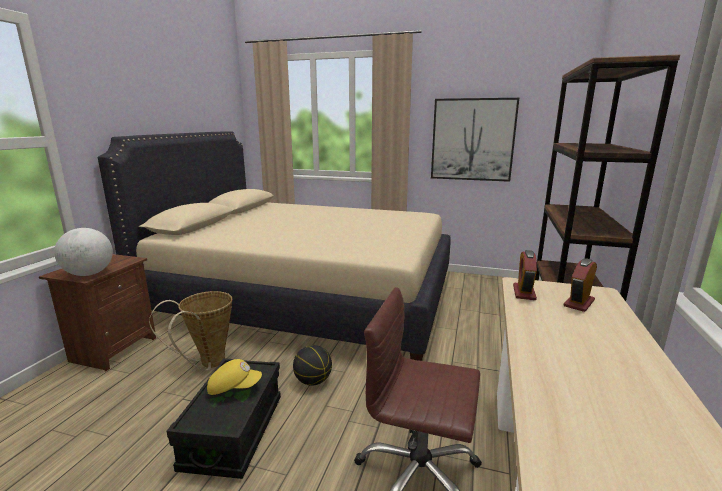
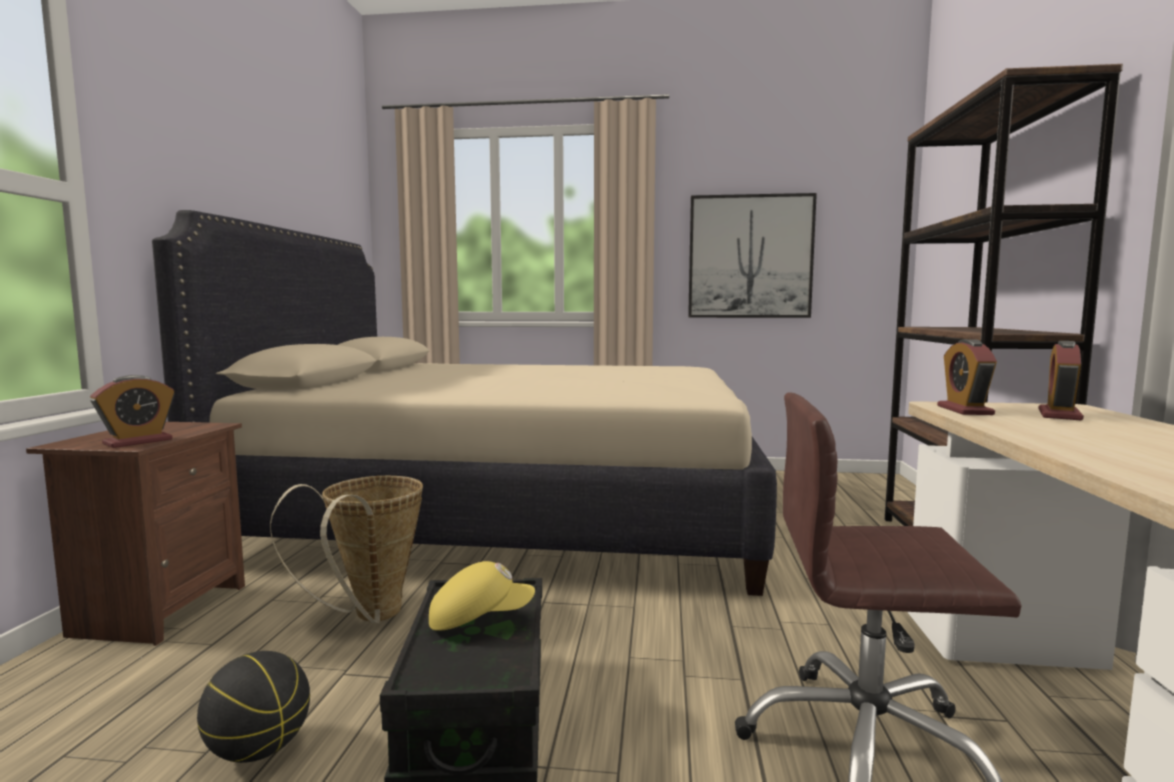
camera: 10 degrees left, 10 degrees down
(89, 274) = (138, 442): globe -> alarm clock
(313, 381) = (585, 624): basketball -> basketball (258, 750)

